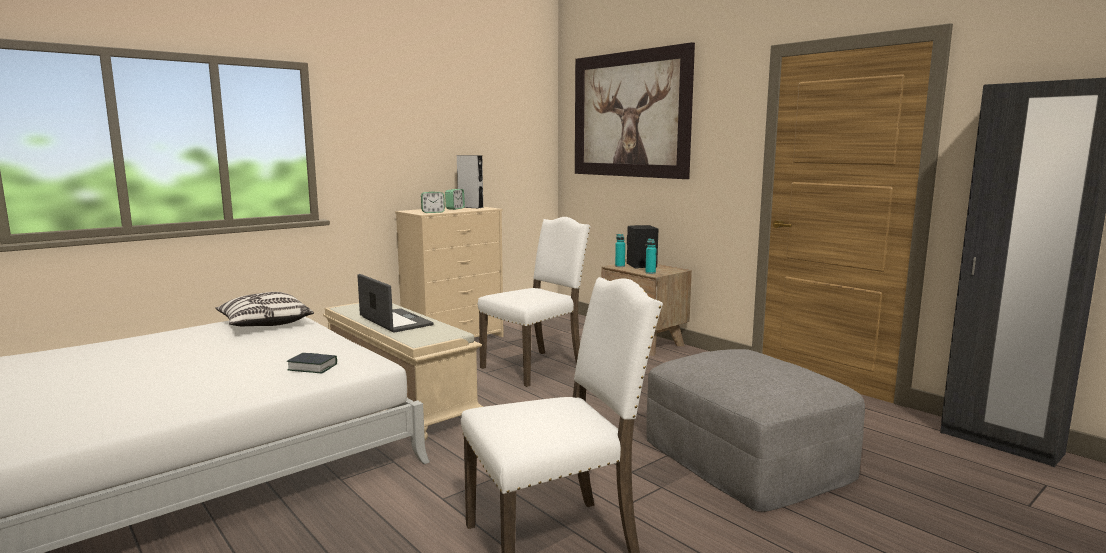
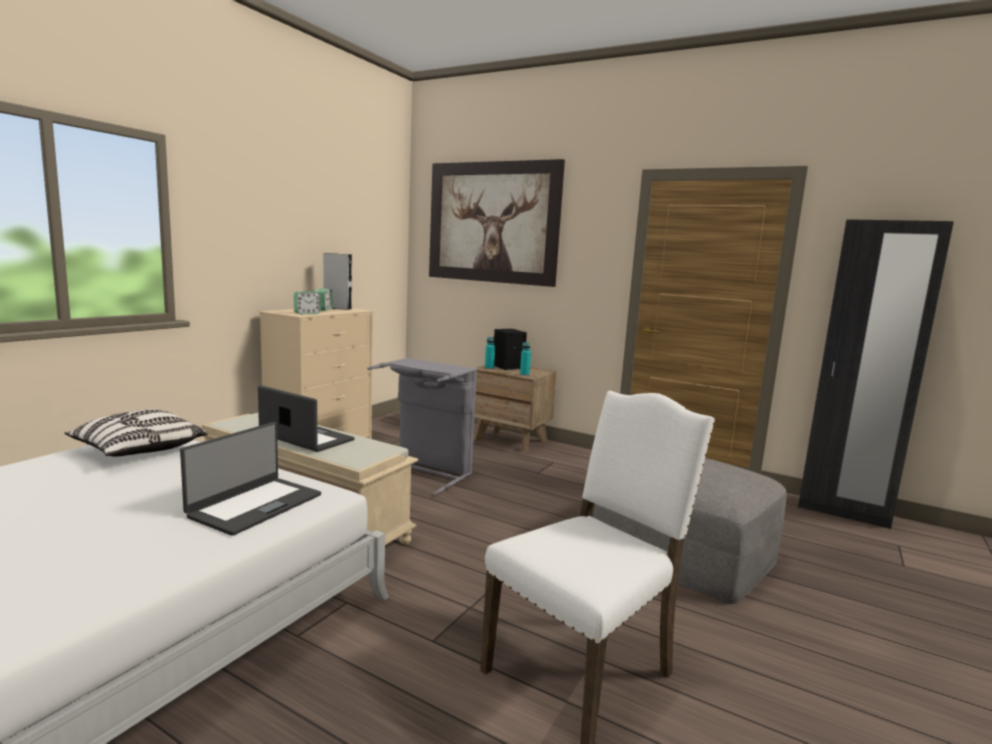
camera: 20 degrees left, 0 degrees up
(312, 367) = (254, 505): book -> laptop
(535, 367) = (426, 472): white chair -> grey laundry basket

